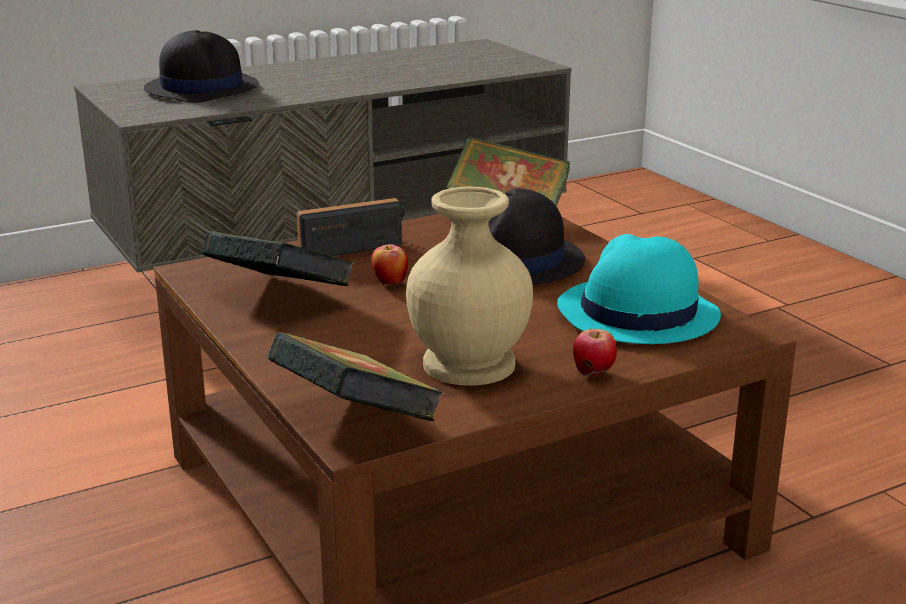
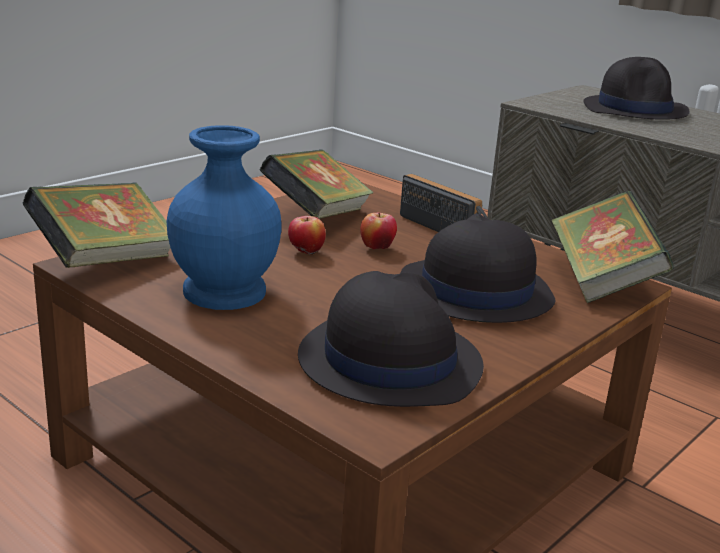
camera: 70 degrees right, 0 degrees up
(471, 365) = (224, 292): beige vase -> blue vase
(594, 374) = (226, 345): apple -> apple (306, 252)
(636, 314) = (388, 361): turquoise hat -> black hat

